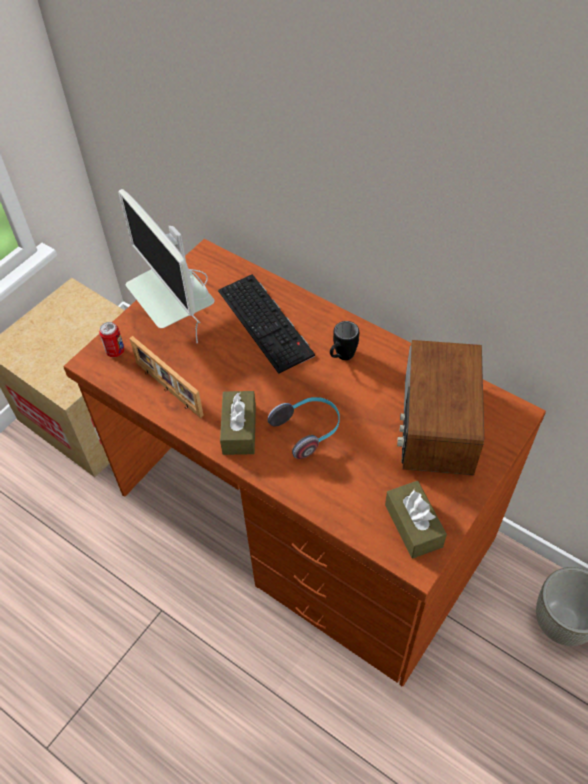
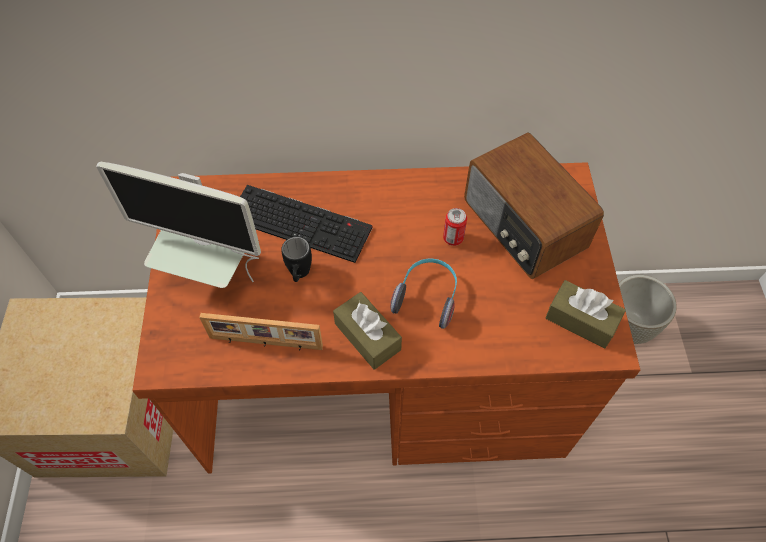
camera: 40 degrees left, 5 degrees up
(115, 351) = (176, 340): can -> can (453, 238)
(341, 357) = (396, 214): black mug -> black mug (299, 276)

